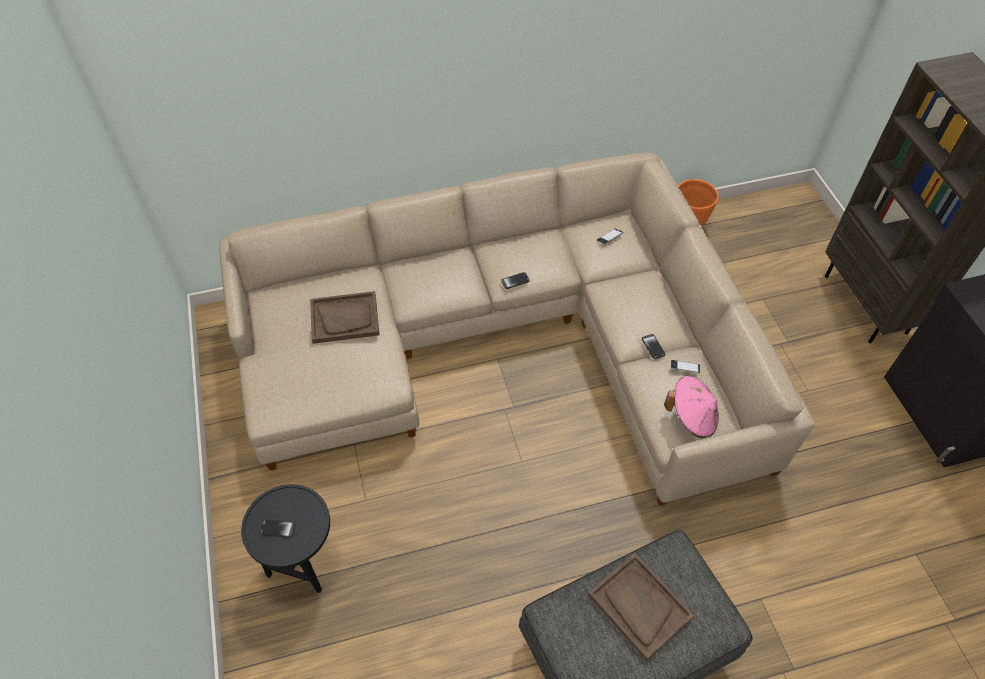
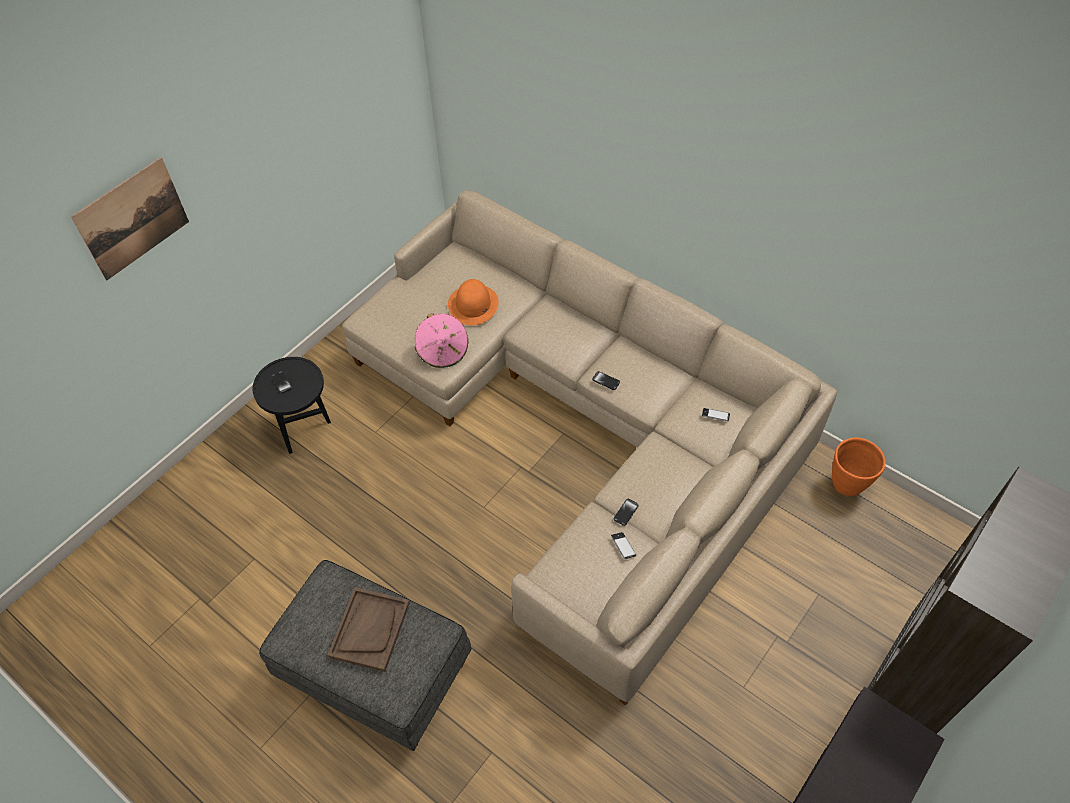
camera: 55 degrees right, 0 degrees up
(82, 468) = (132, 219): none -> picture
(345, 318) = (473, 304): brown tray -> orange hat
(692, 416) = (577, 578): pink hat -> pink hat (443, 351)

